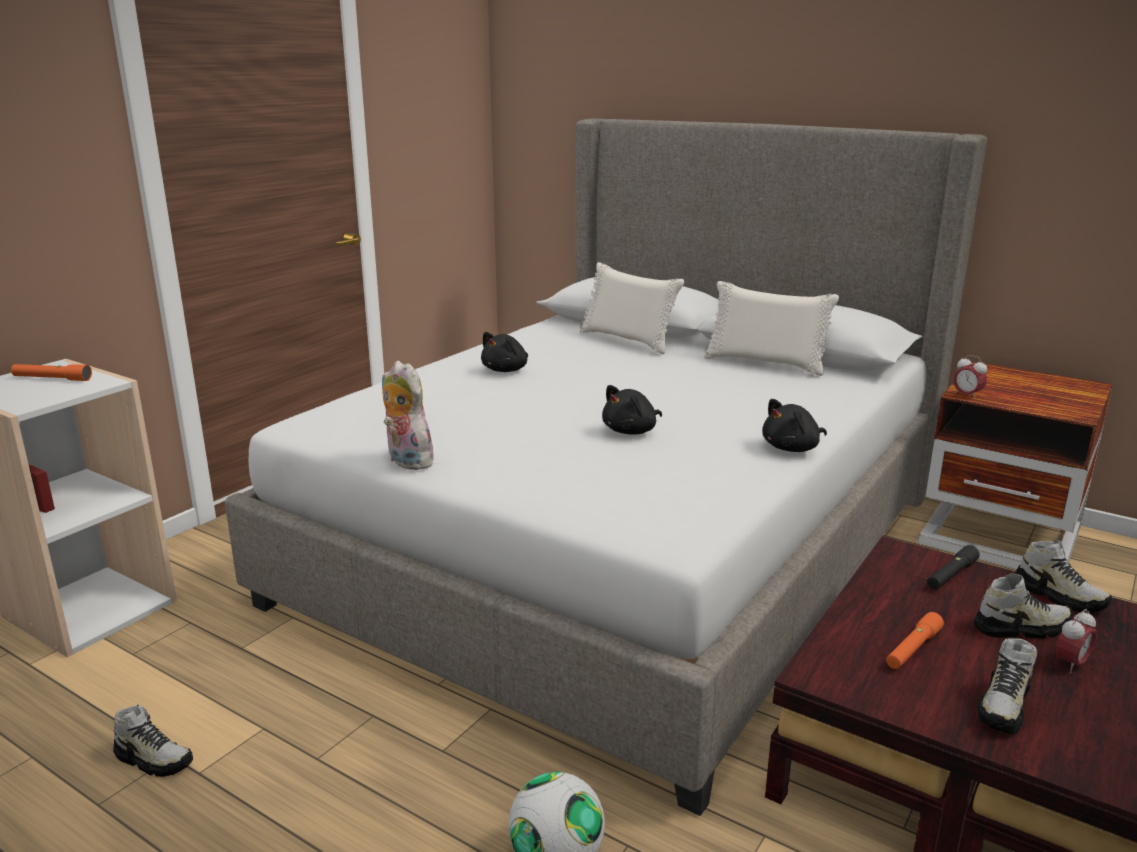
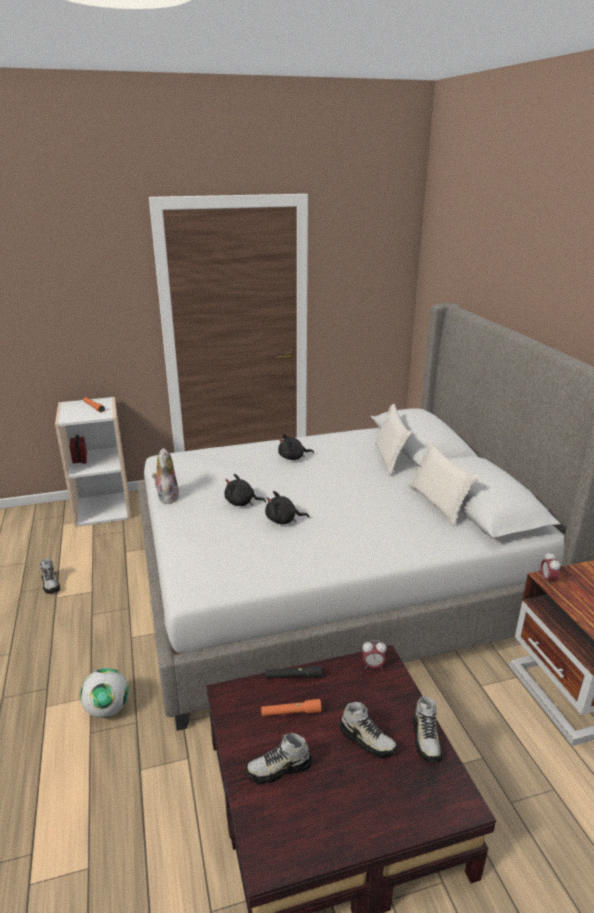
camera: 40 degrees right, 5 degrees up
(792, 448) = (340, 567): black plush toy -> black plush toy (242, 502)
(951, 575) = (386, 688): black flashlight -> black flashlight (293, 677)
(1070, 664) = (355, 775): alarm clock -> alarm clock (373, 666)

